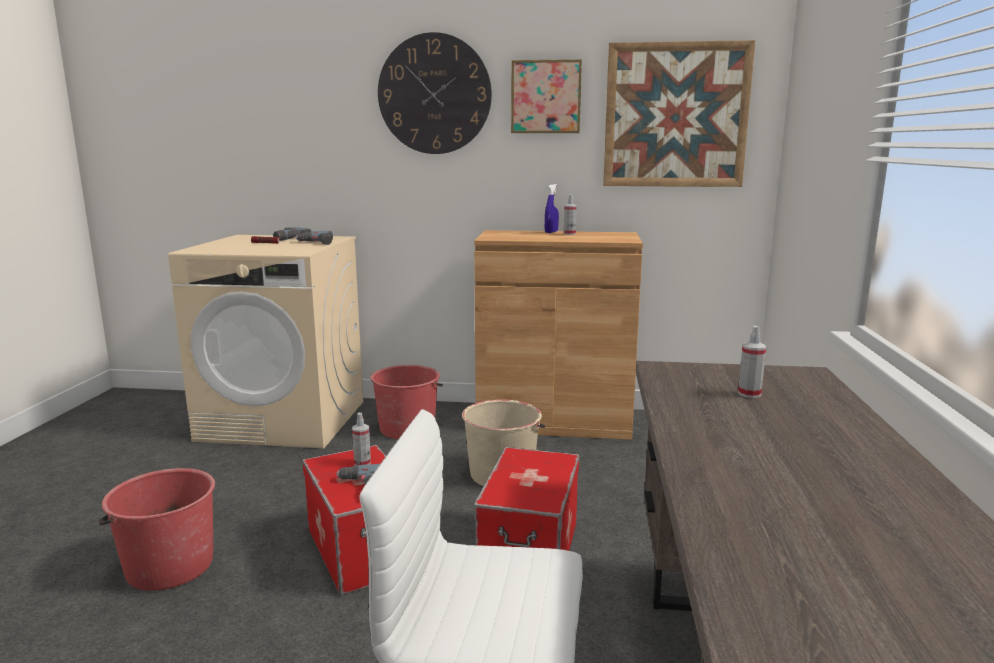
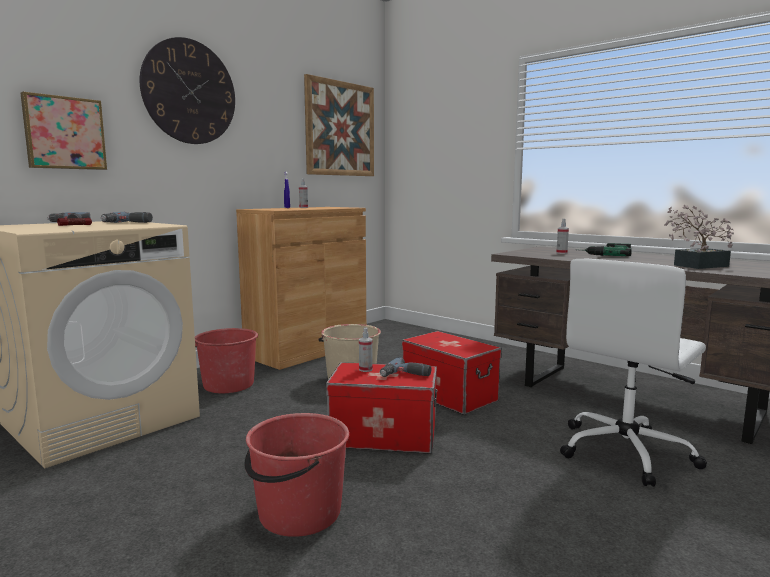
camera: 55 degrees left, 5 degrees down
(546, 97) = (269, 106): picture -> picture (64, 133)
(784, 522) = (696, 266): none -> potted plant
(809, 422) = (603, 254): none -> power drill

